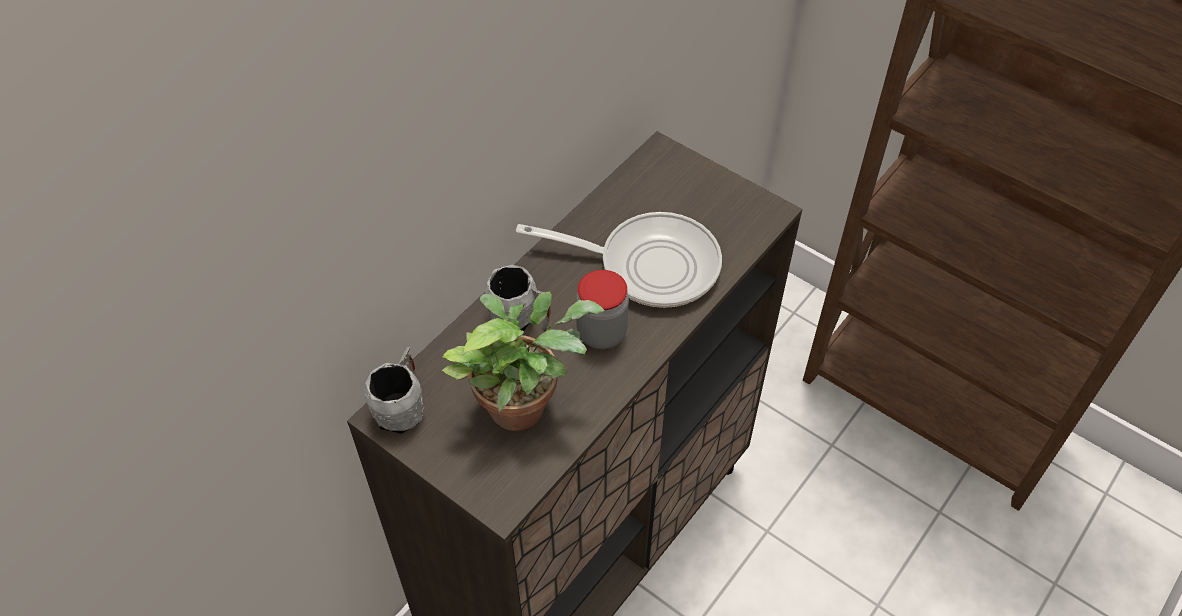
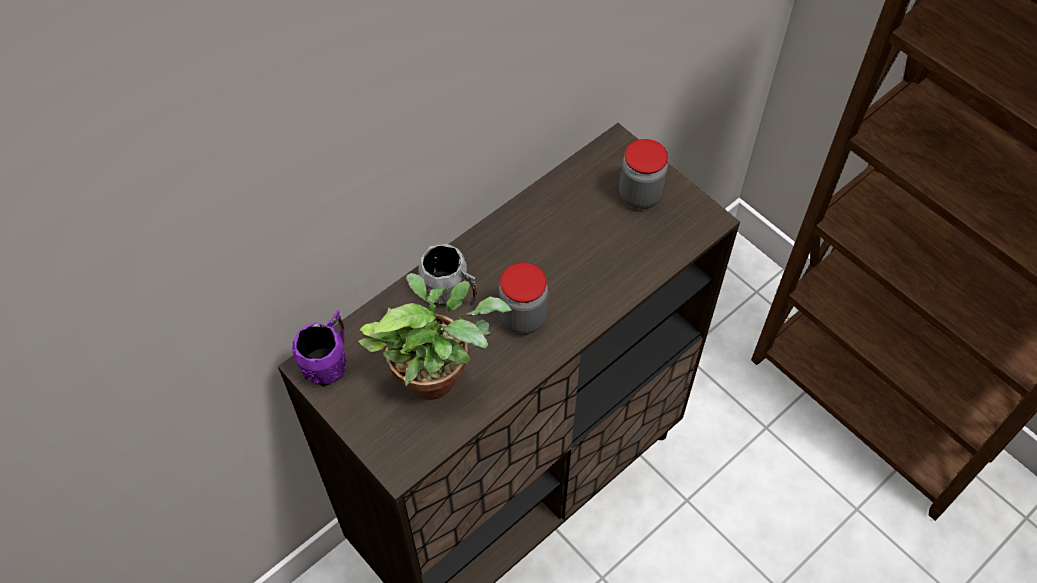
camera: 10 degrees right, 5 degrees up
(402, 408) = (328, 362): grey mug -> purple mug
(648, 265) = (581, 257): frying pan -> none
(695, 197) = (640, 195): none -> jar

